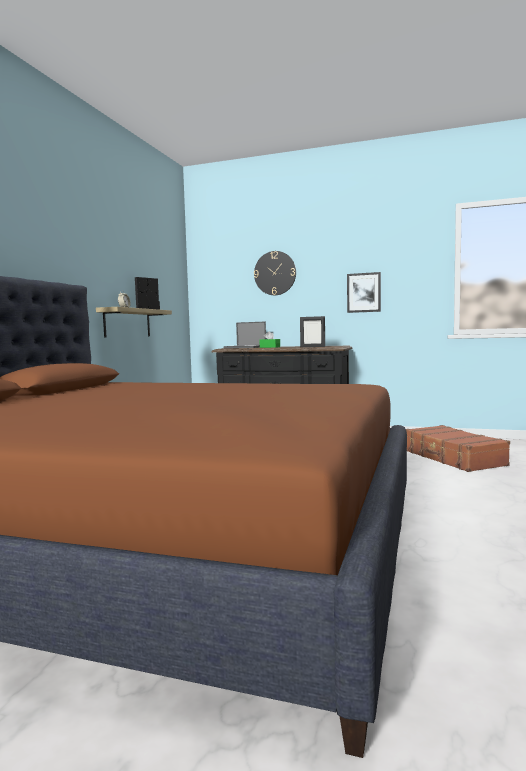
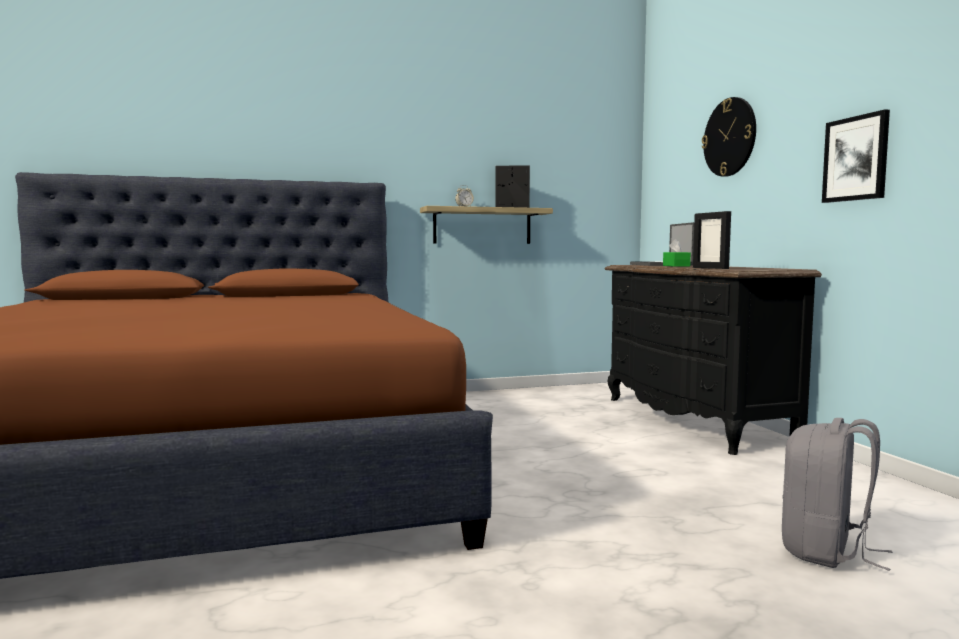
camera: 55 degrees right, 0 degrees up
(453, 458) = (826, 551): brown suitcase -> grey backpack

